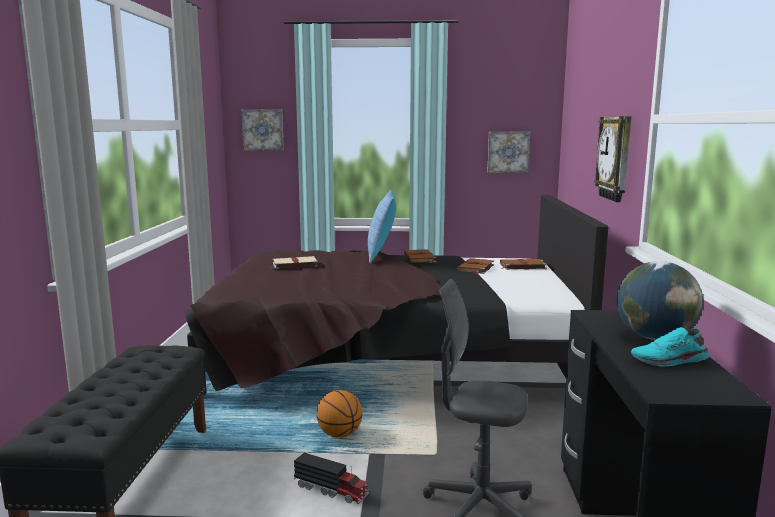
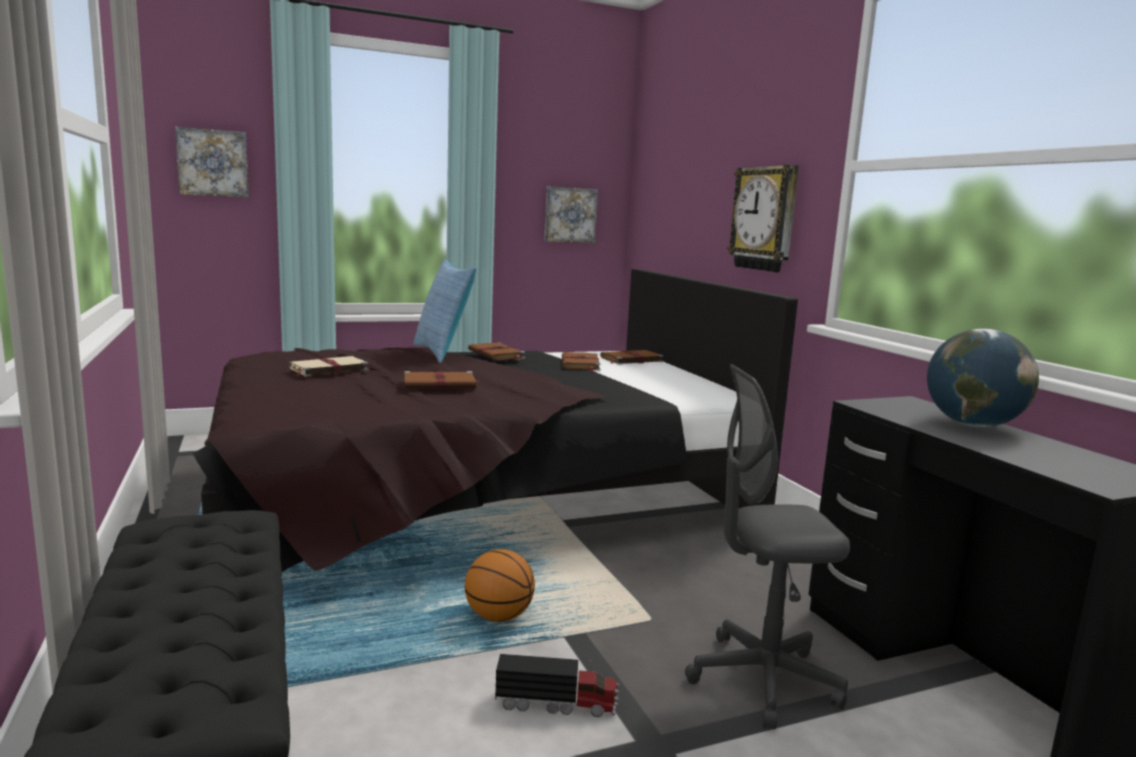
camera: 25 degrees left, 0 degrees up
(349, 278) = (441, 384): none -> brown book
(669, 361) = (1036, 449): turquoise shoe -> none

